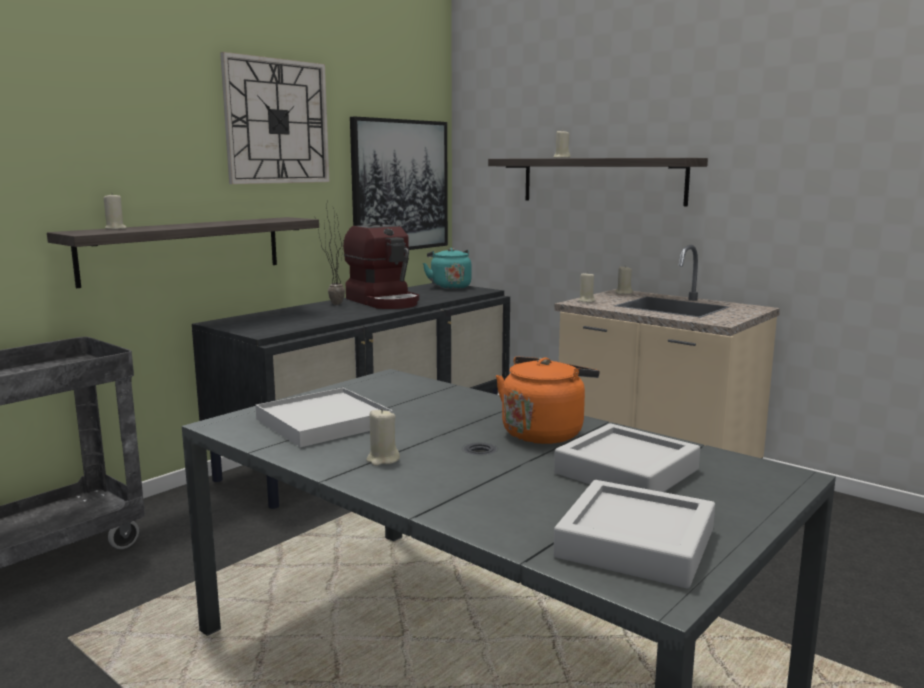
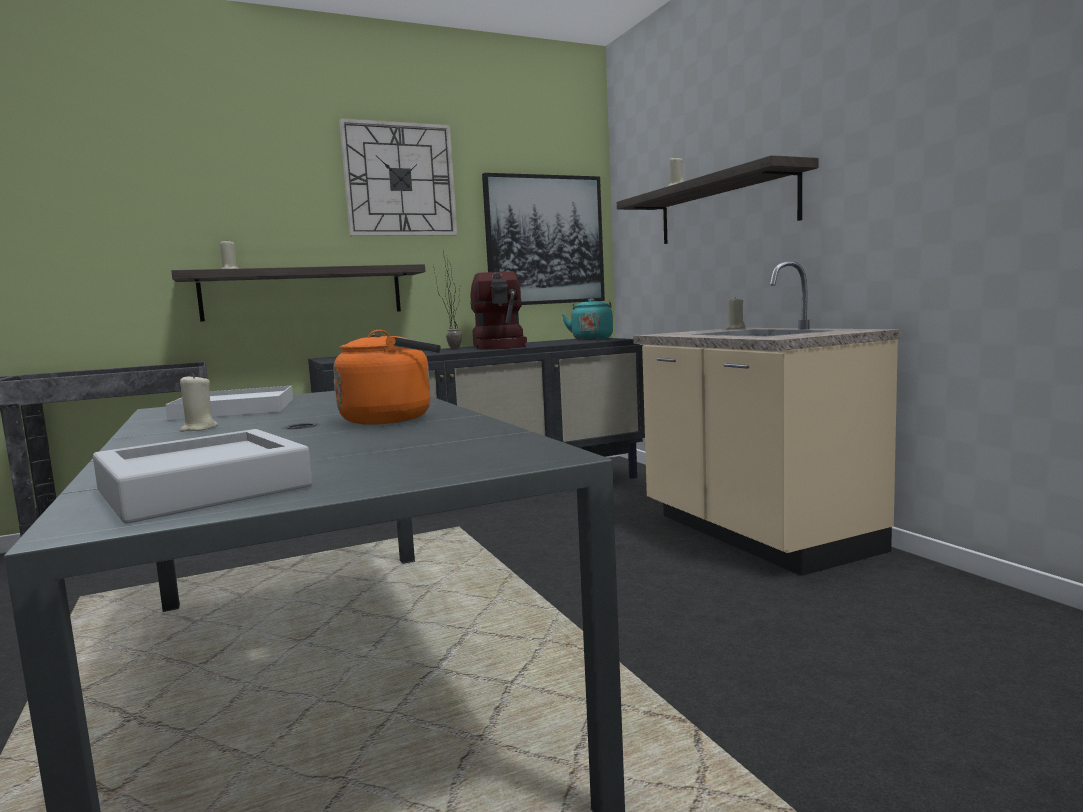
camera: 25 degrees right, 5 degrees down
(586, 301) = (672, 333): beige candle -> none
(626, 471) = (378, 444): grey tray -> none

